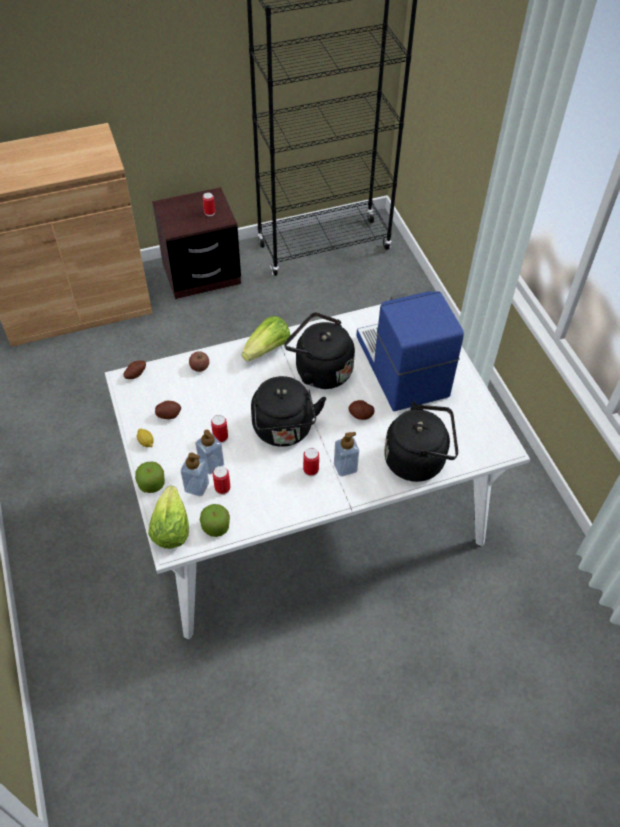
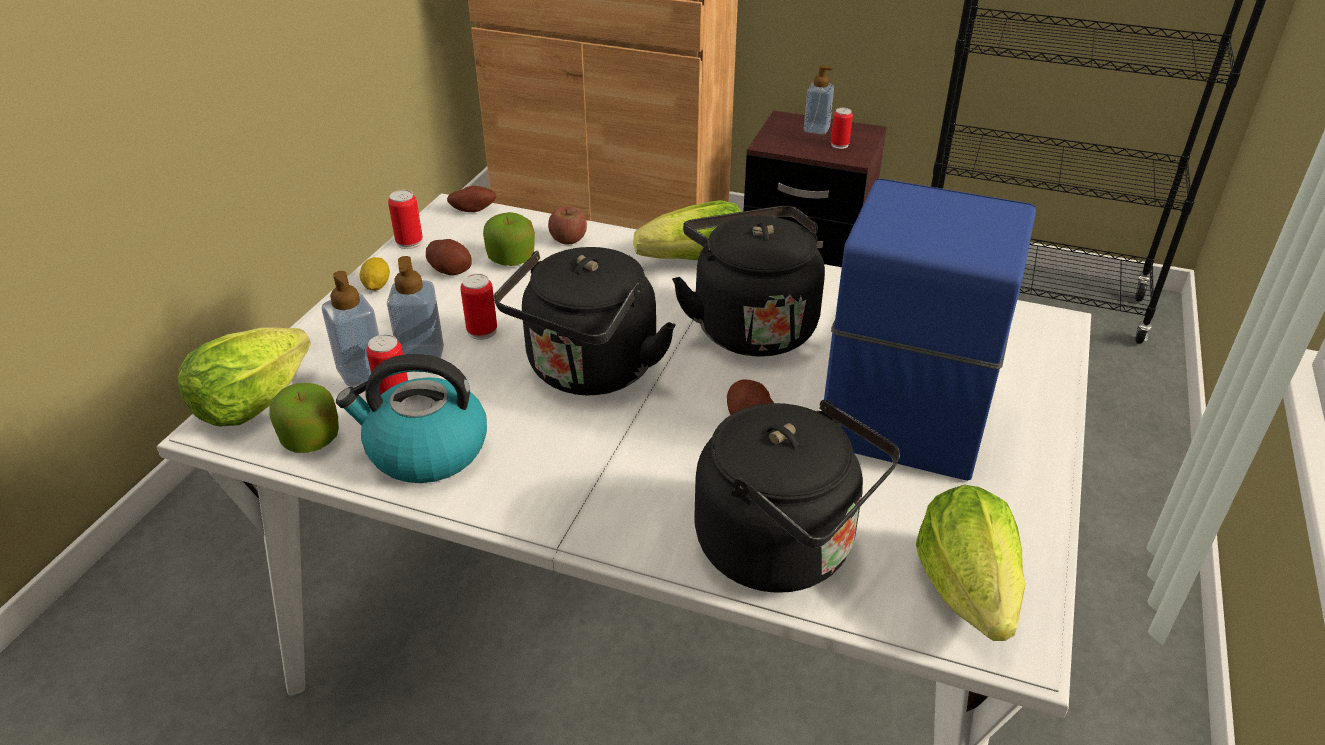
camera: 40 degrees right, 15 degrees down
(151, 484) = (311, 335): apple -> apple (511, 259)
(264, 502) = (425, 451): none -> kettle
(311, 470) = (560, 449): can -> can (409, 242)
(345, 467) = (625, 479): soap dispenser -> soap dispenser (816, 129)
(479, 438) = (967, 589): none -> lettuce

